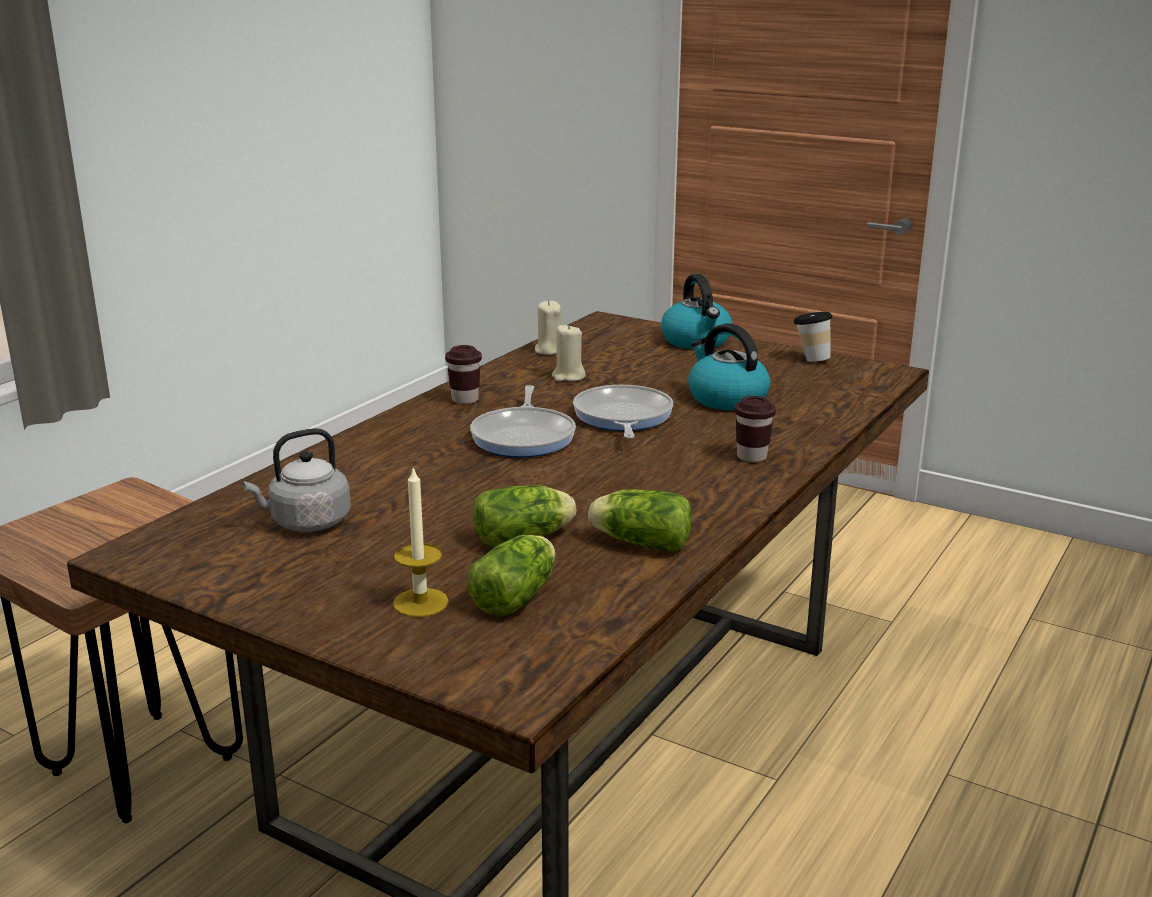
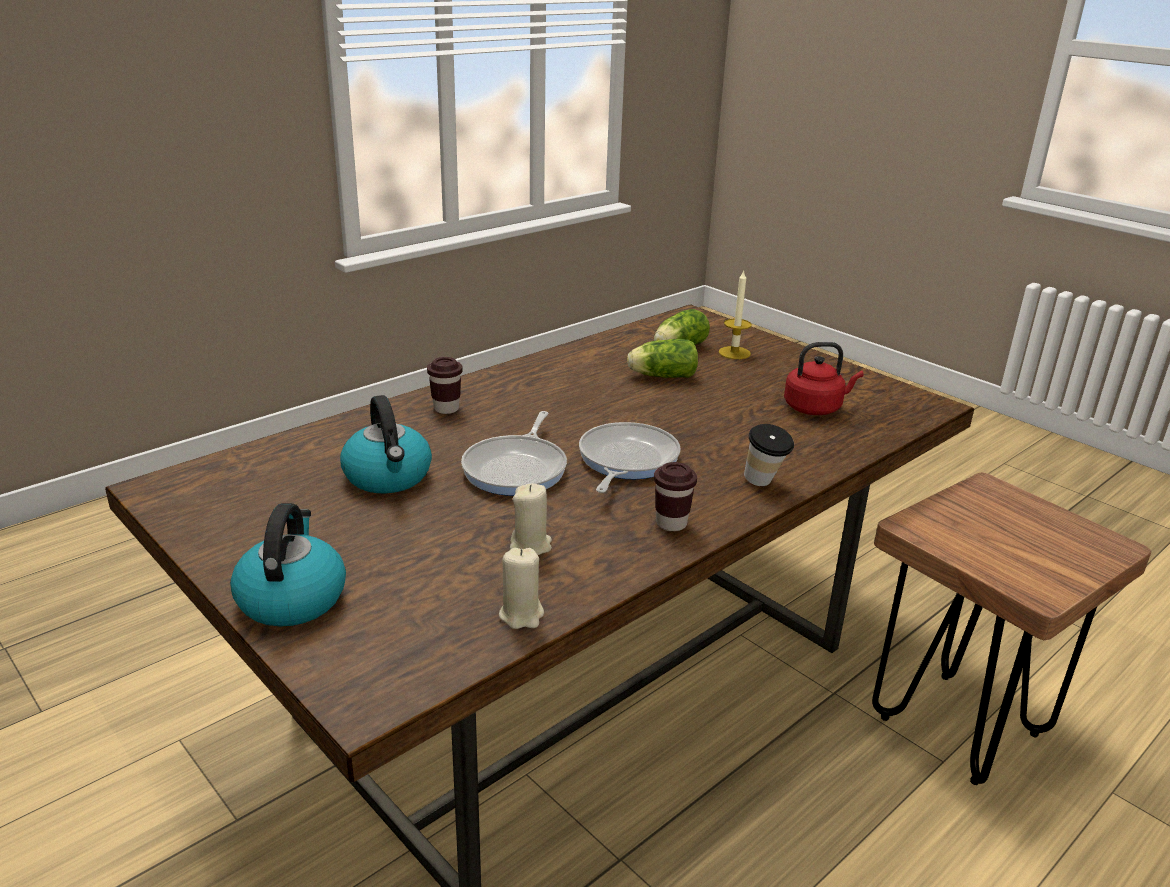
camera: 165 degrees left, 5 degrees up
(306, 523) = (815, 408): grey kettle -> red kettle
(638, 542) = (589, 363): lettuce -> none
(810, 359) = (205, 526): cup -> cup (764, 484)

